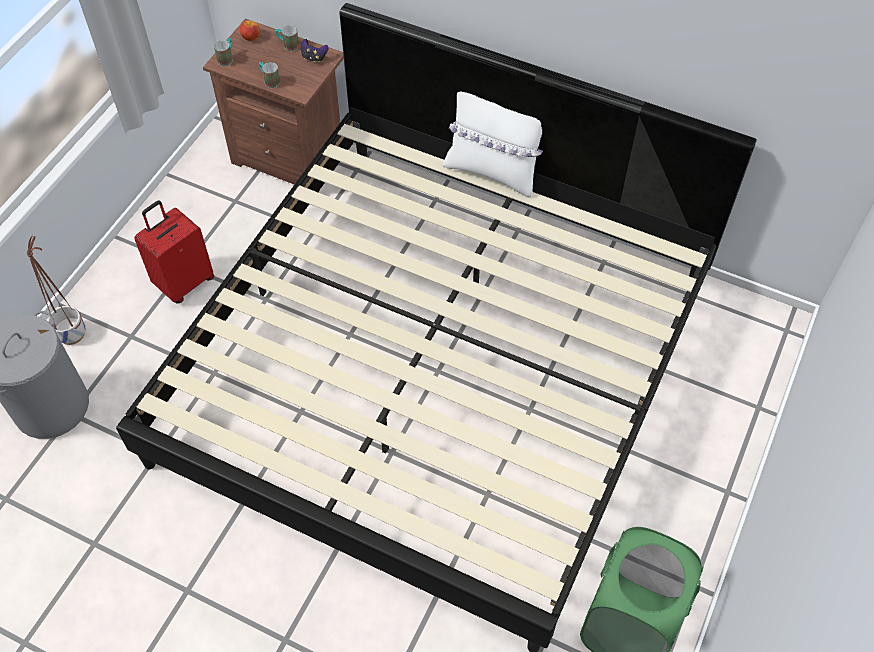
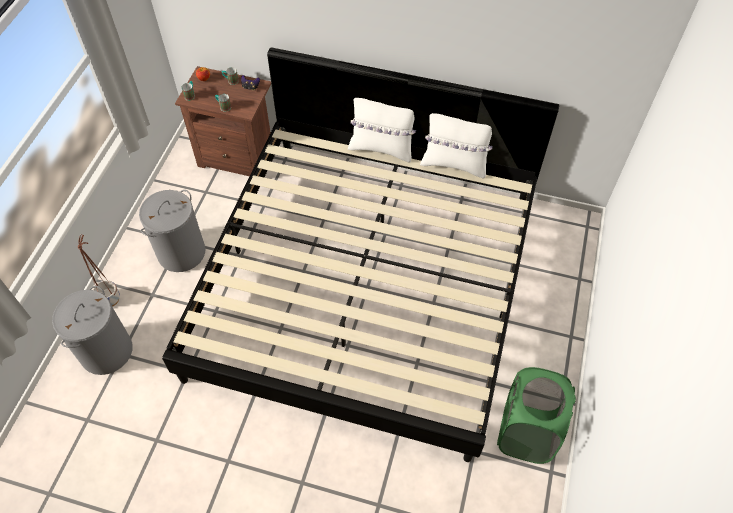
camera: 10 degrees left, 0 degrees up
(184, 282) = (181, 252): red suitcase -> grey laundry basket
(595, 209) = (454, 164): none -> white pillow

